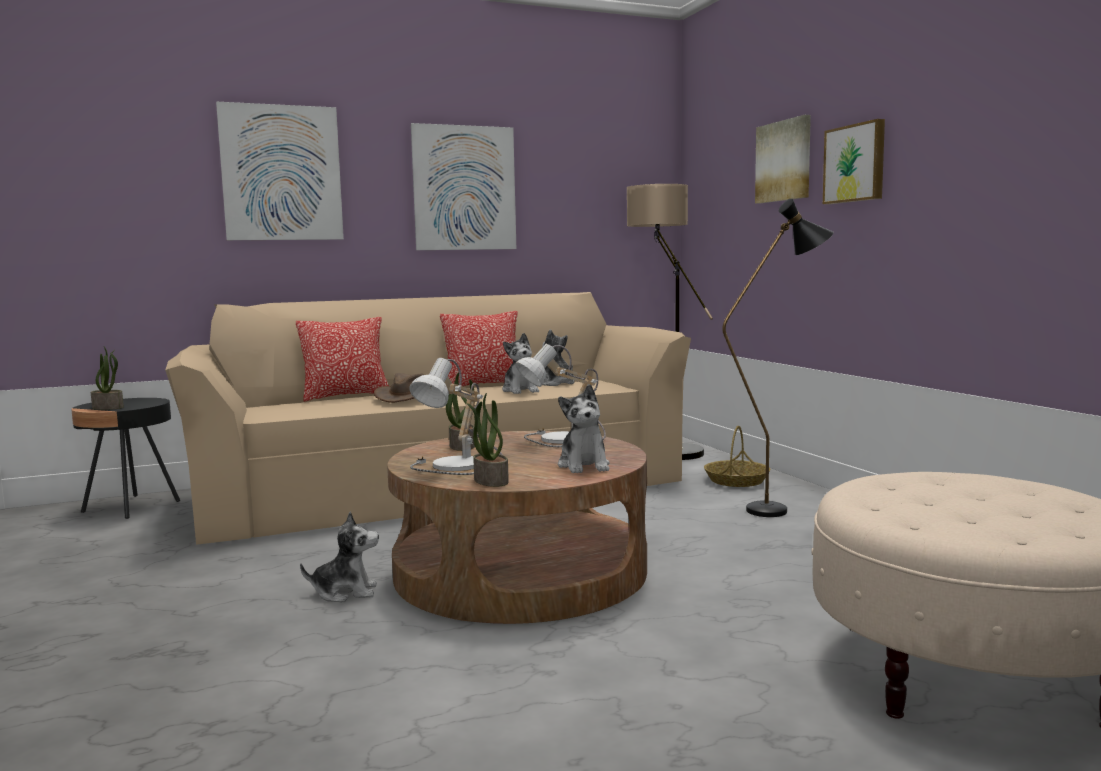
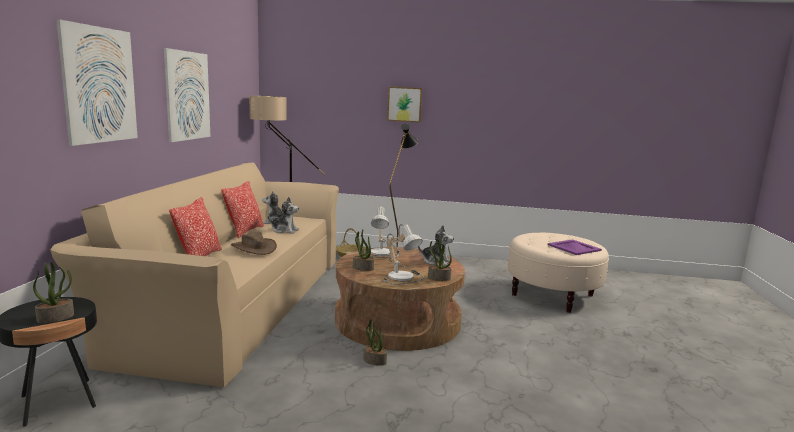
camera: 60 degrees left, 5 degrees up
(345, 592) = (374, 361): plush toy -> potted plant
(784, 161) = (355, 94): picture -> none
(976, 520) = (574, 248): none -> purple tray

